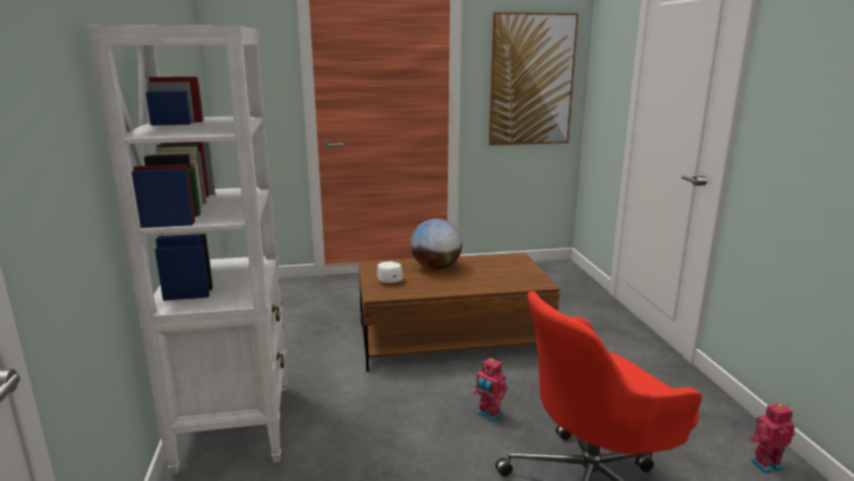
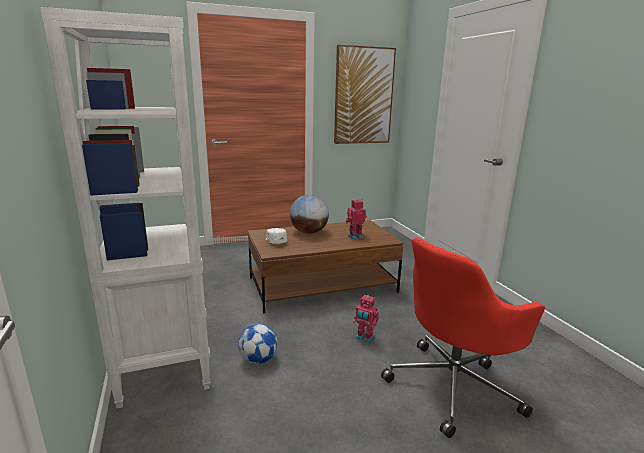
camera: 10 degrees left, 0 degrees up
(346, 431) = (258, 359): none -> football
(765, 464) = (562, 356): toy robot -> toy robot (355, 236)

